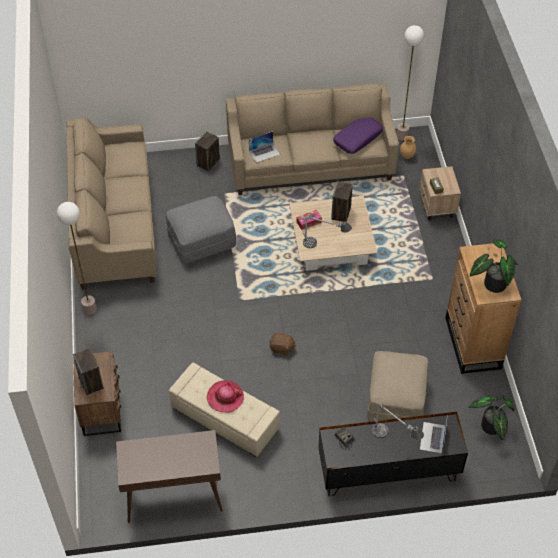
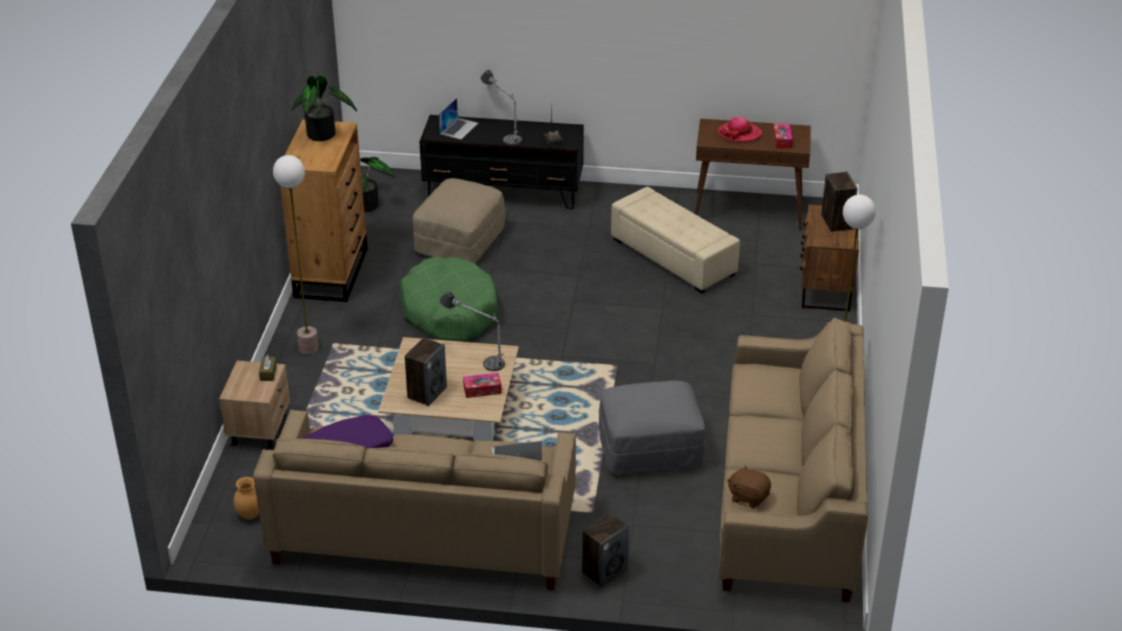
camera: 165 degrees left, 15 degrees down
(142, 455) = (782, 140): none -> tissue box
(225, 397) = (672, 221): hat -> hat (739, 133)
(282, 348) = (578, 307): brown plush toy -> brown plush toy (748, 497)
(370, 324) = (450, 311): none -> green dog bed
(402, 136) = (233, 552): floor lamp -> floor lamp (308, 348)

